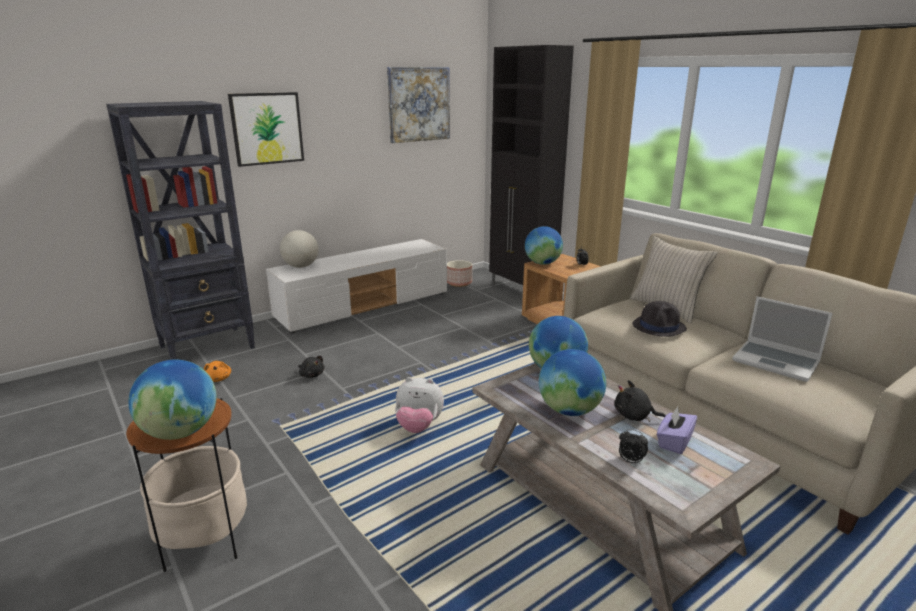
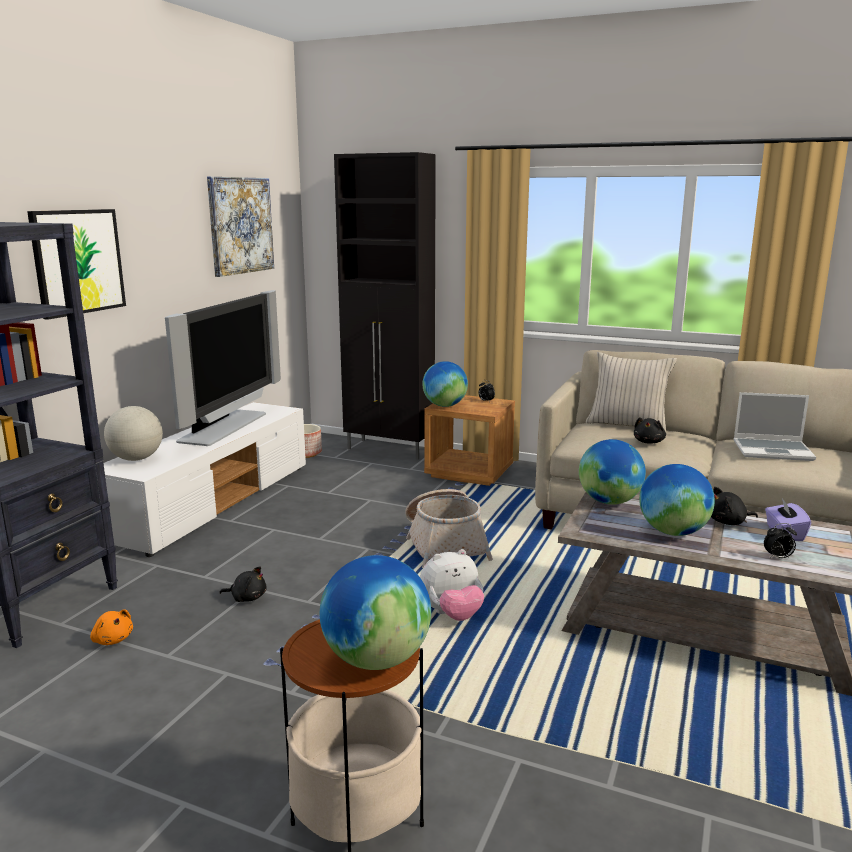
camera: 30 degrees left, 5 degrees down
(379, 254) = (226, 427): none -> television
(476, 373) = (445, 544): none -> basket
(659, 327) = (649, 442): black hat -> black plush toy

